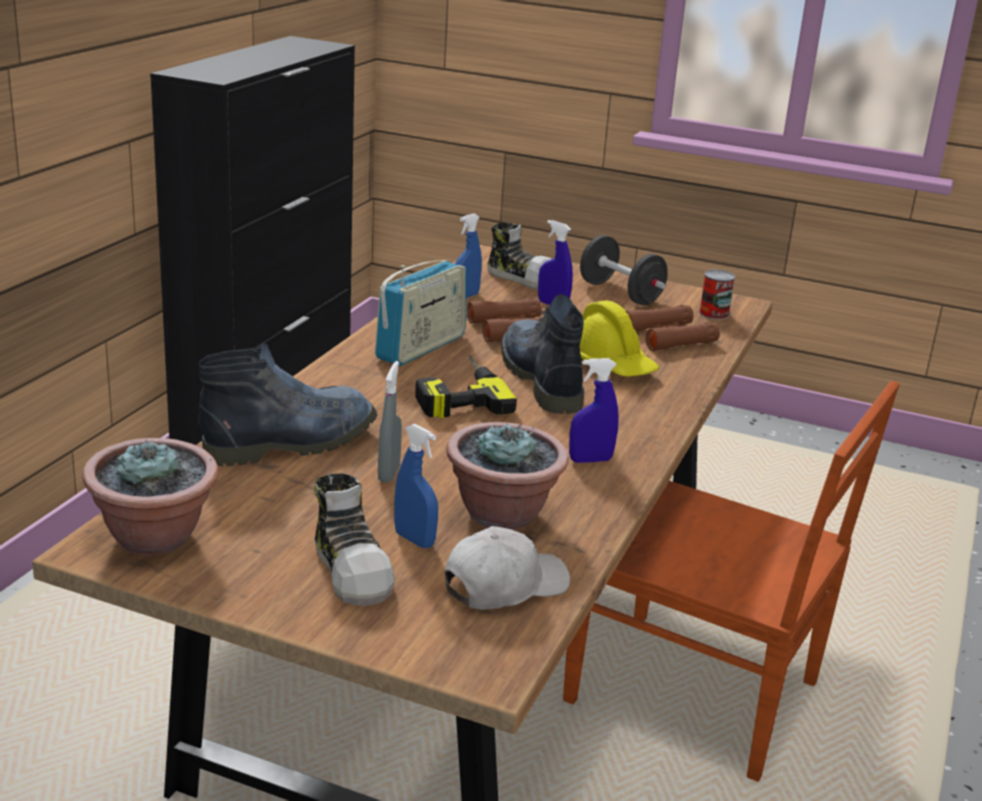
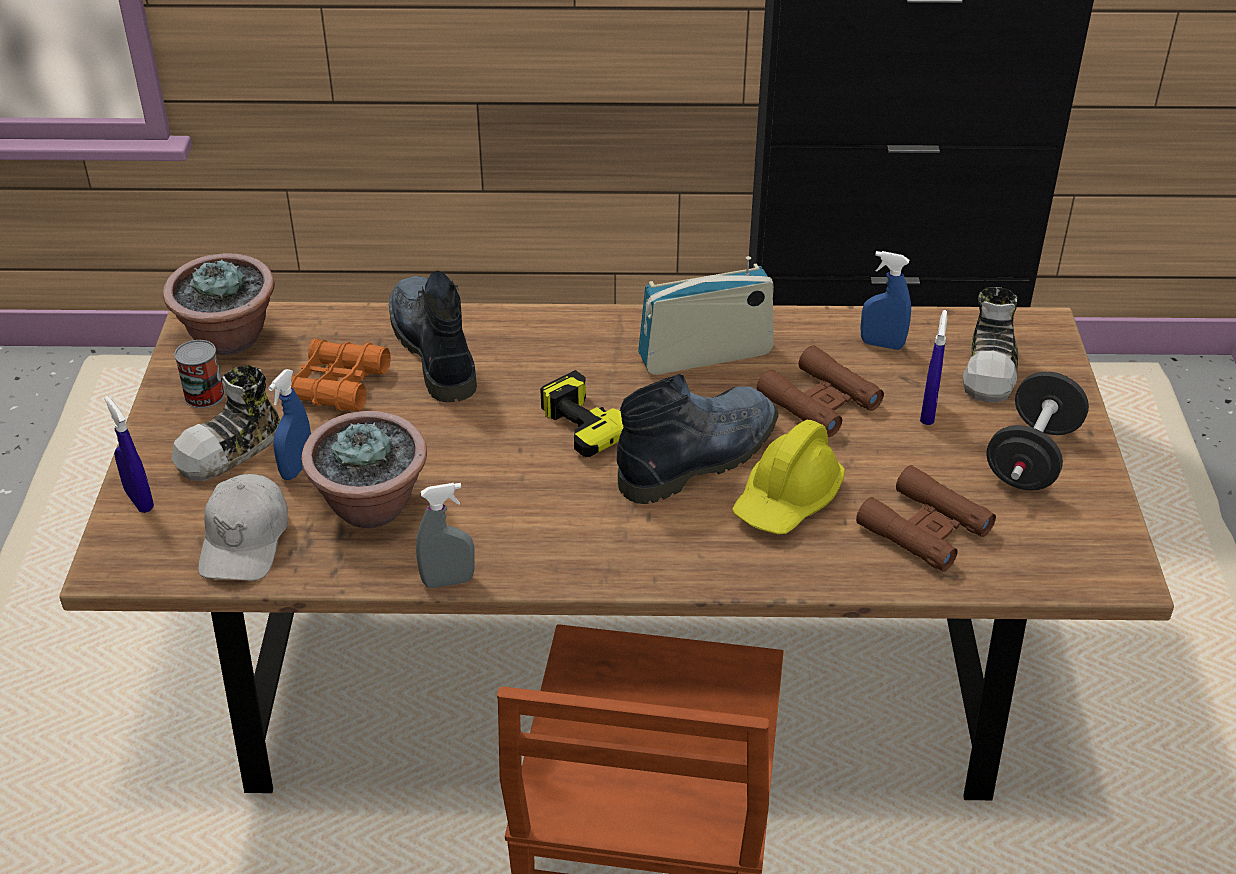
camera: 70 degrees right, 15 degrees up
(293, 441) = (432, 348): boot -> boot turned 150 degrees counterclockwise
(303, 496) = (337, 386): none -> orange binoculars
(389, 473) = (408, 418): grey spray bottle -> grey spray bottle (448, 581)
(421, 347) = (705, 356): radio -> radio turned 150 degrees clockwise
(504, 586) = (245, 540): white cap -> white cap turned 60 degrees clockwise
(590, 460) = (524, 538): blue spray bottle -> blue spray bottle (139, 500)
(714, 314) = (1051, 555): can -> can (204, 395)

